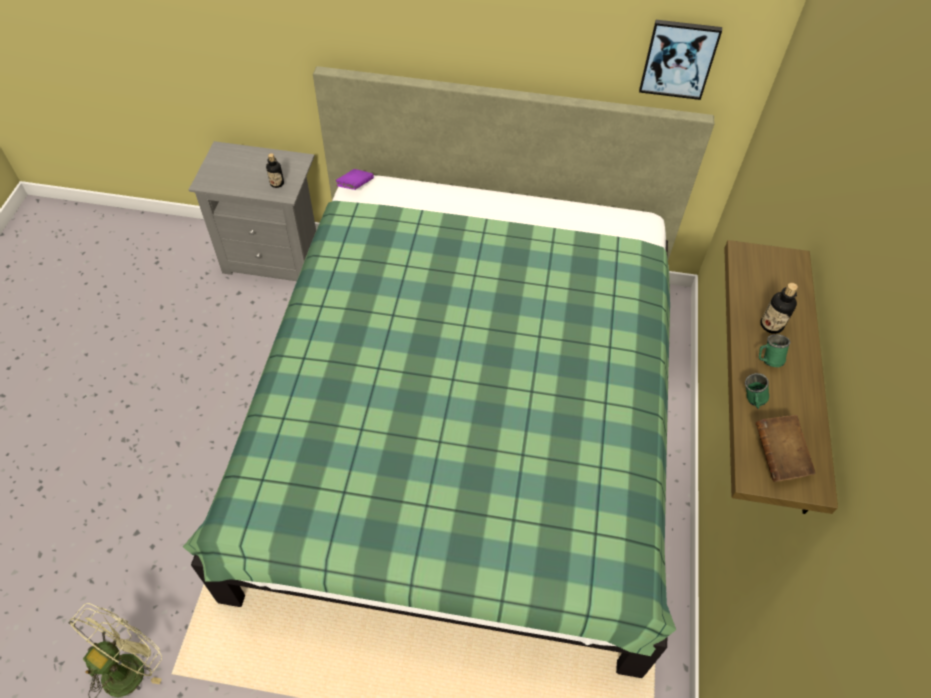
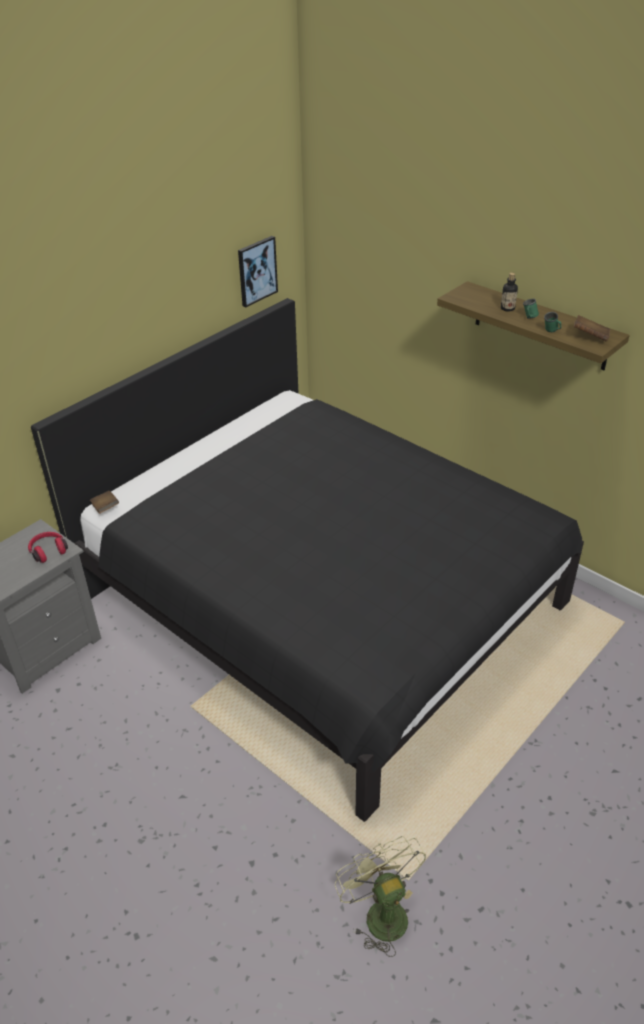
camera: 55 degrees left, 15 degrees down
(277, 183) = (48, 551): bottle -> red headphones
(355, 186) = (105, 508): purple book -> brown book
(464, 426) = (323, 602): green bed -> black bed

